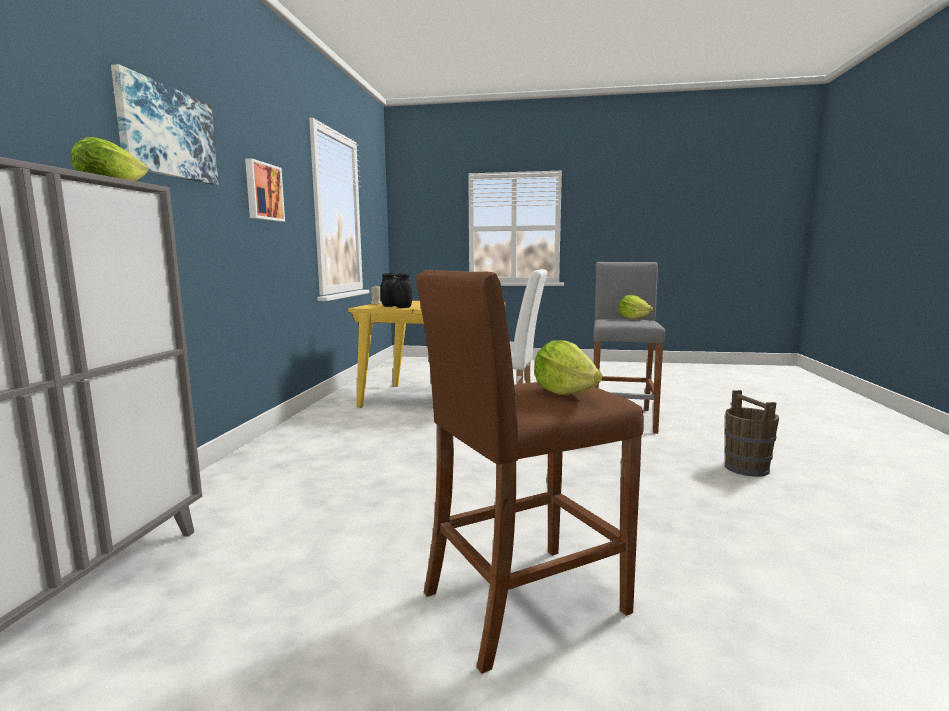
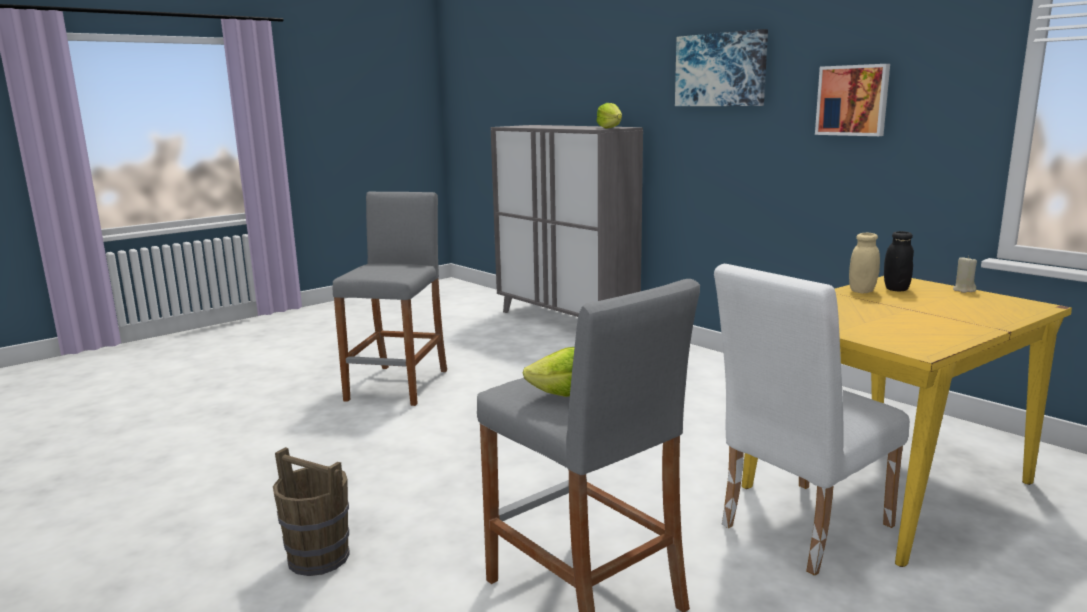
camera: 130 degrees right, 5 degrees up
(403, 307) = (862, 291): black jar -> beige jar
(523, 602) = (398, 385): brown stool -> grey stool
(565, 392) = (372, 268): lettuce -> none

